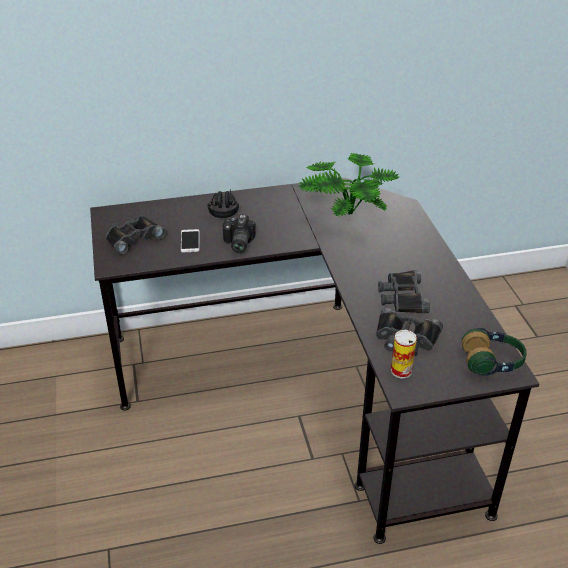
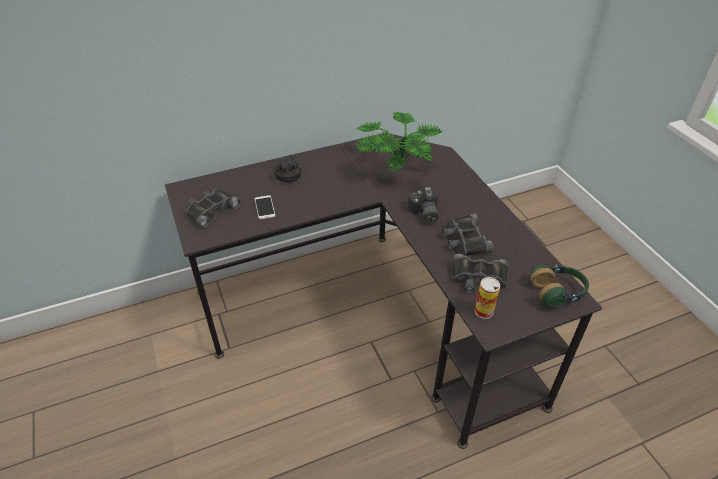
camera: 10 degrees left, 5 degrees up
(237, 243) = (308, 205): camera -> camera (424, 213)

